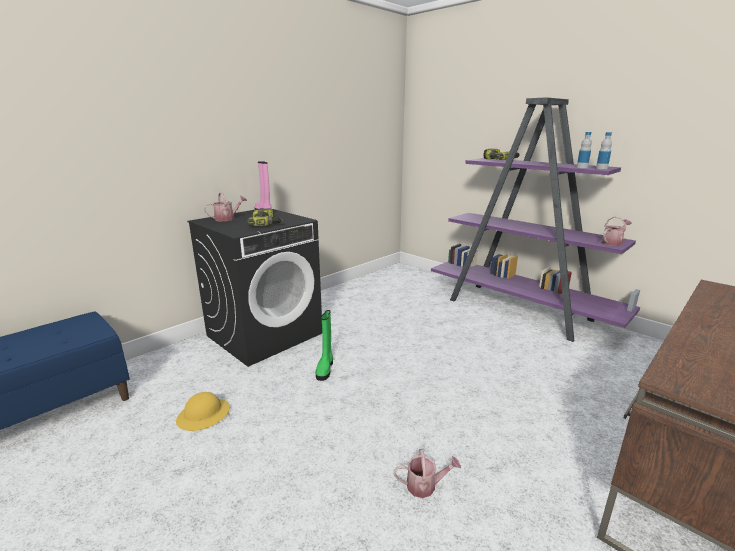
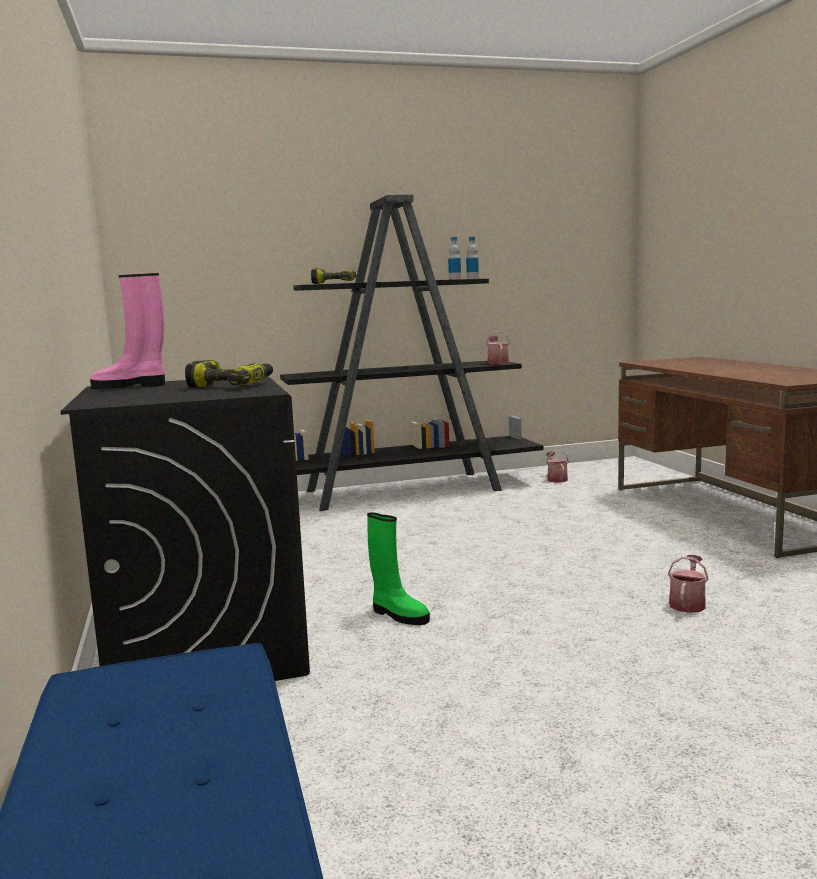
camera: 60 degrees left, 10 degrees down
(204, 415) = (426, 730): yellow hard hat -> none
(227, 218) = (125, 396): watering can -> watering can (556, 479)
(520, 311) = (405, 490): purple bookcase -> black bookcase

